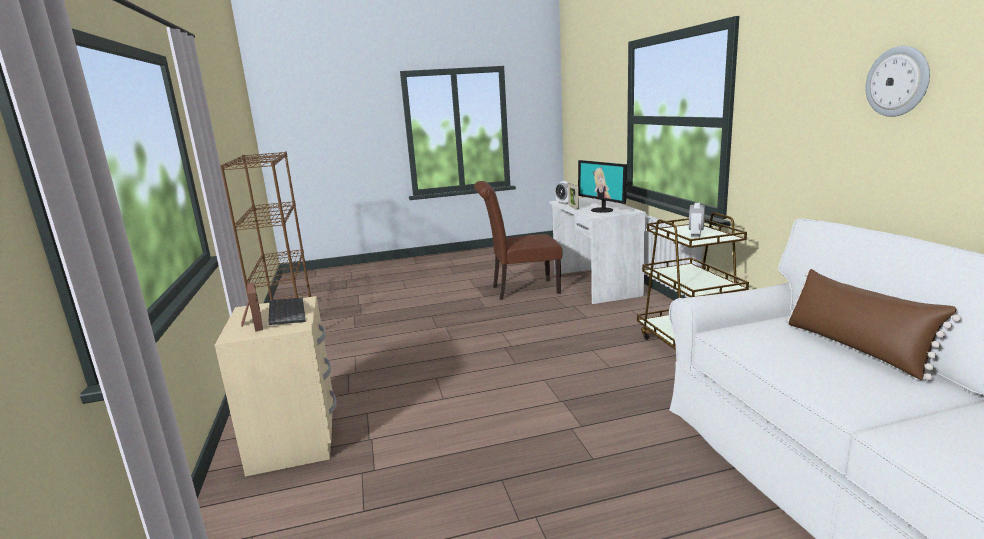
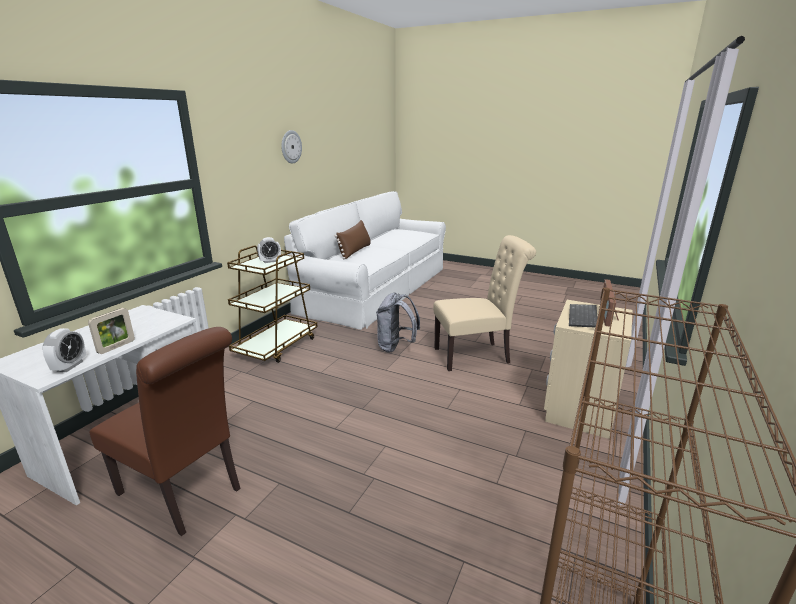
camera: 140 degrees left, 5 degrees up
(471, 452) = (476, 355): none -> beige chair
(584, 408) = (396, 347): none -> grey backpack
(602, 210) = (135, 325): monitor -> none

